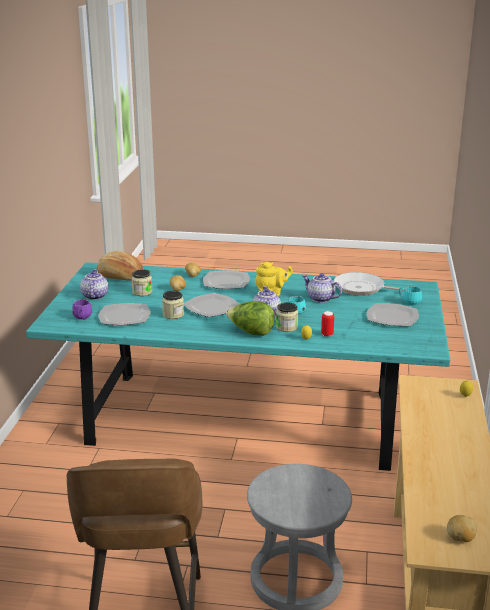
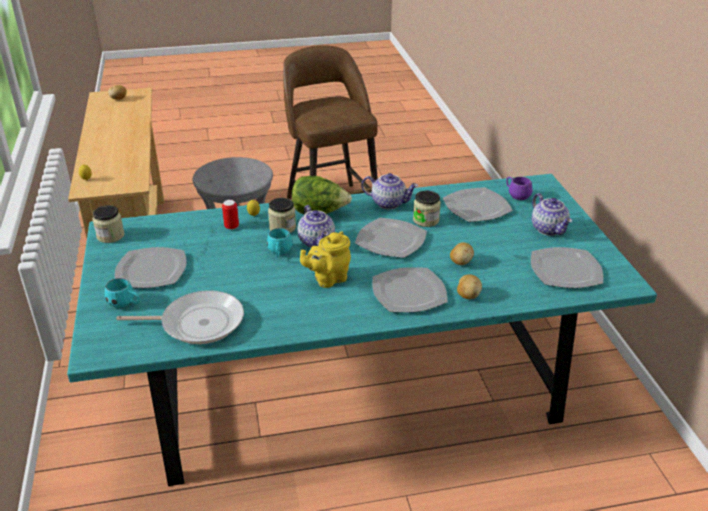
camera: 160 degrees right, 10 degrees up
(120, 276) = (565, 271): bread -> plate
(142, 292) = (500, 248): jar -> jar (110, 236)
(320, 299) = (256, 285): teapot -> teapot (389, 203)

